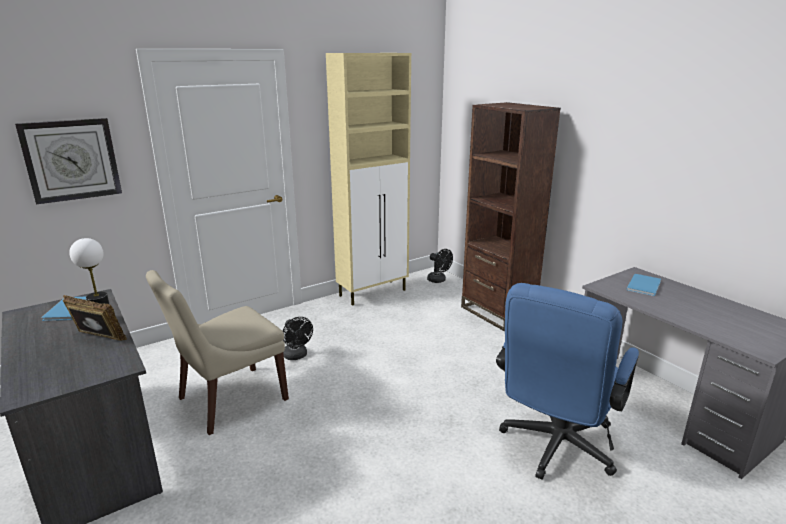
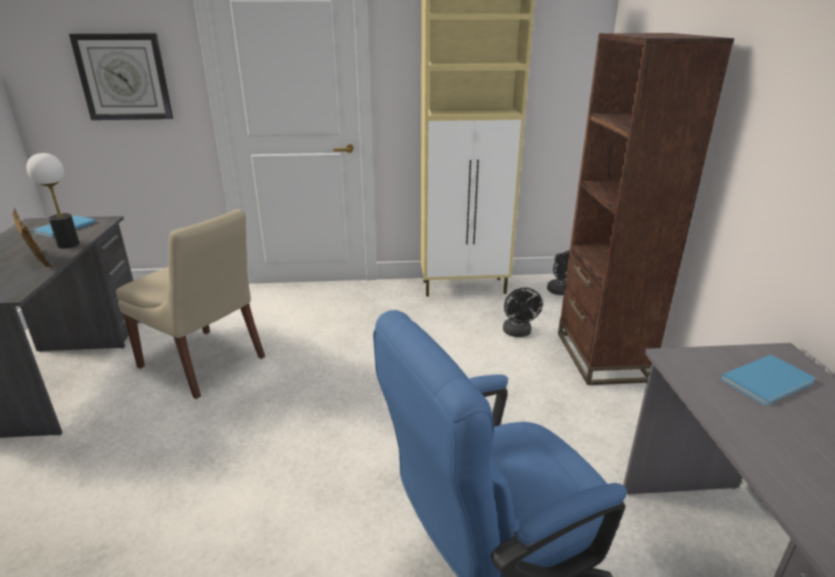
camera: 30 degrees right, 5 degrees up
(229, 400) = (205, 363): beige chair -> beige chair turned 135 degrees counterclockwise
(297, 356) = (311, 337): black fan -> black fan (518, 333)

